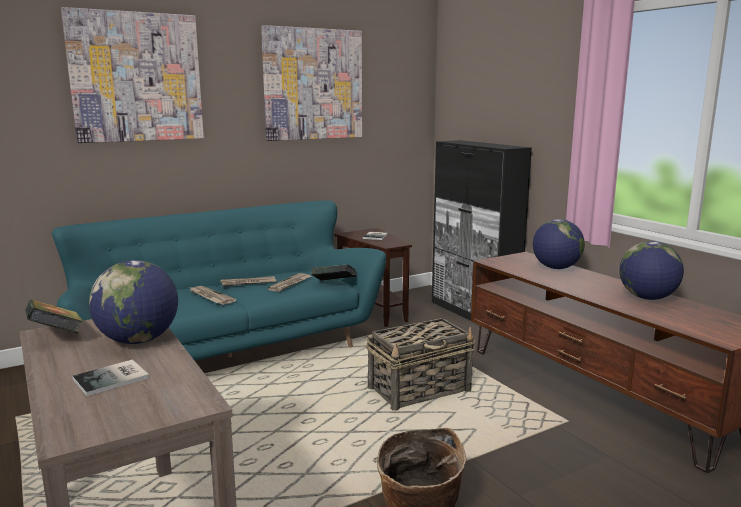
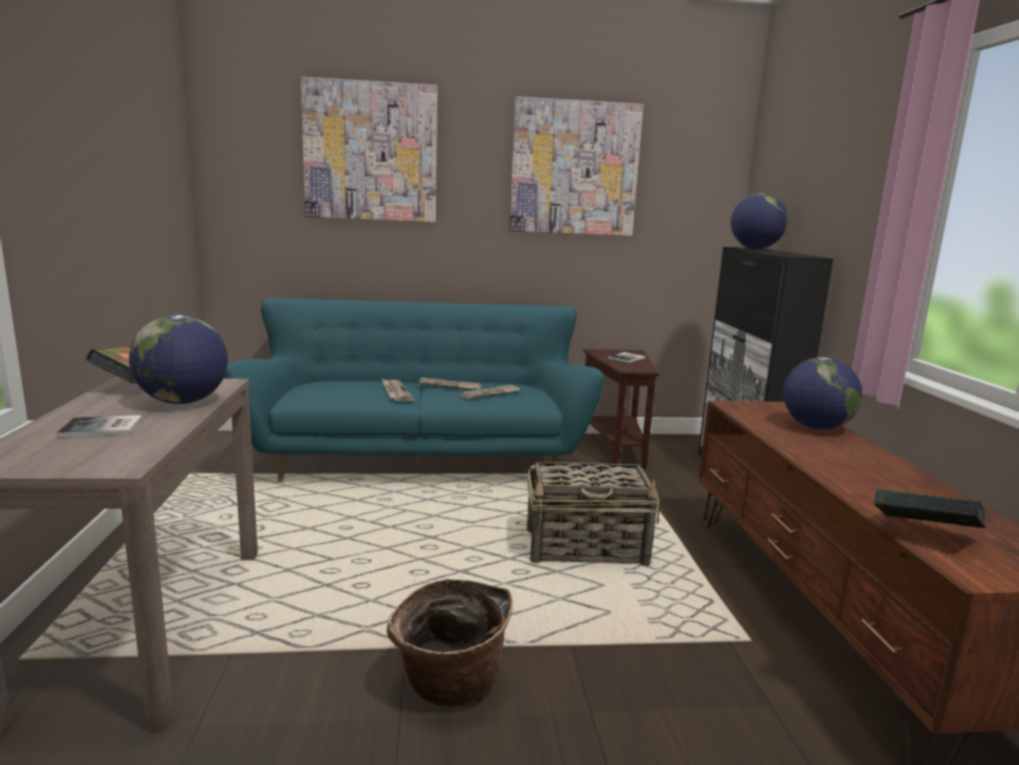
camera: 25 degrees right, 0 degrees up
(334, 284) = (536, 403): book -> book (923, 535)
(647, 298) = (912, 489): globe -> globe (755, 248)

